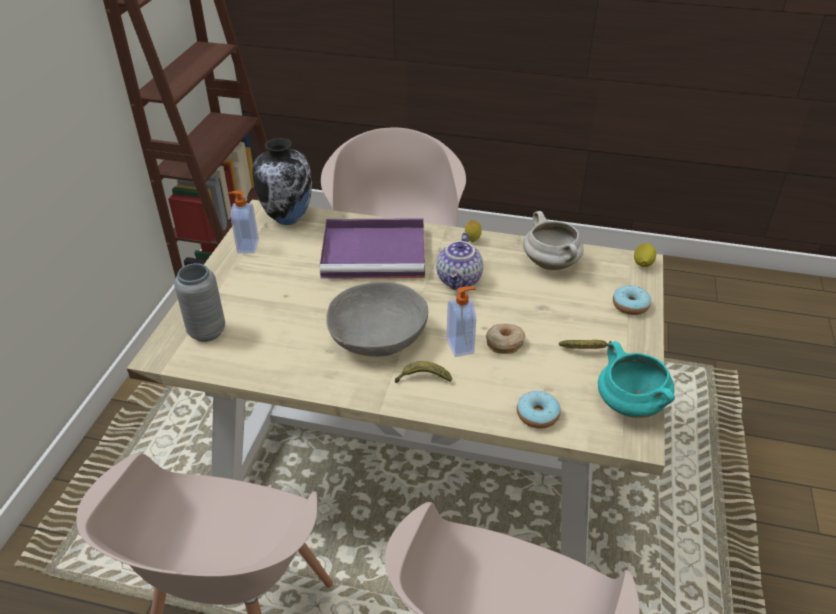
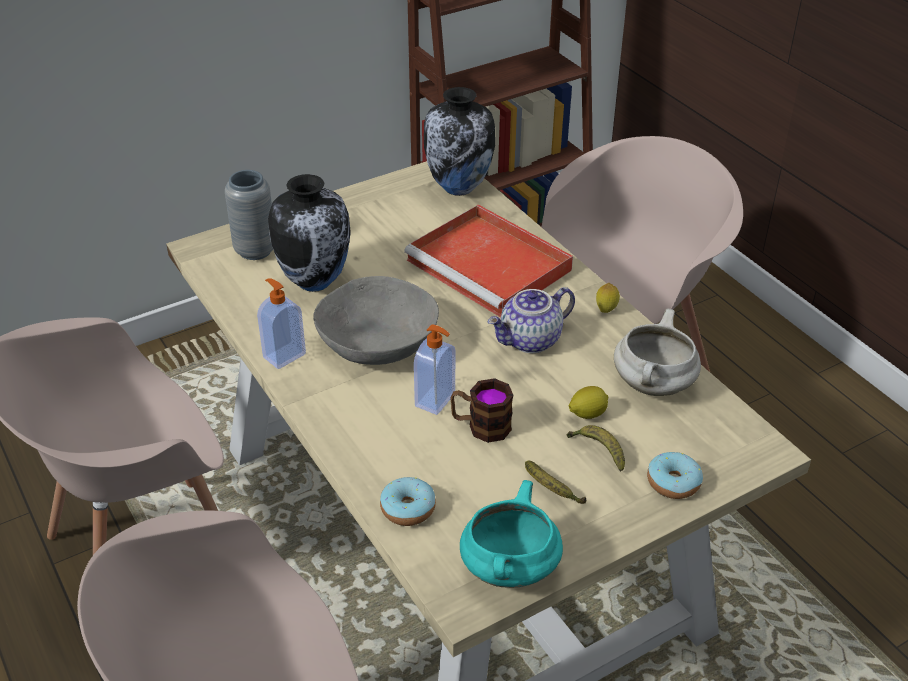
camera: 45 degrees right, 0 degrees up
(247, 246) = (387, 194): soap dispenser -> soap dispenser (283, 355)
(281, 325) = (315, 281): none -> vase
(376, 252) = (491, 266): purple tray -> red tray
(423, 378) = (360, 405): banana -> banana (598, 451)
(504, 343) = (480, 426): donut -> mug
(642, 264) = (763, 452): lemon -> lemon (587, 414)

